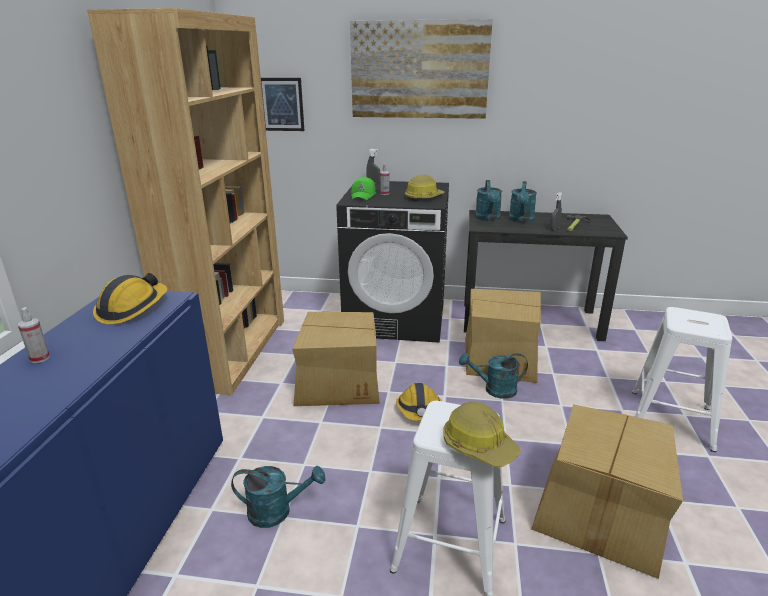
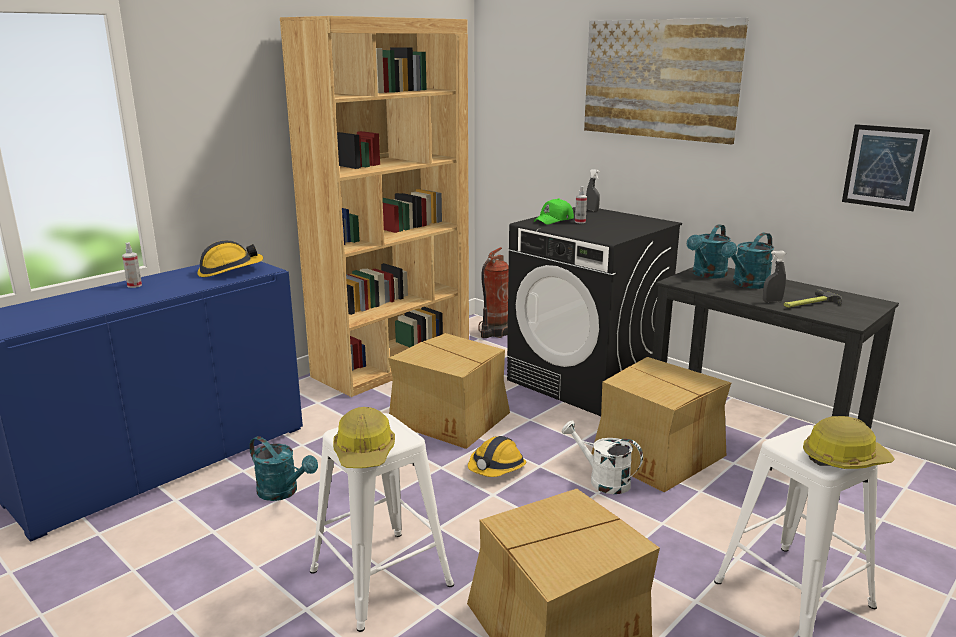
camera: 35 degrees right, 5 degrees down
(281, 104) = (520, 111): picture -> picture (884, 167)
(286, 300) = (494, 332): none -> fire extinguisher
(423, 197) = (614, 232): hard hat -> hard hat (844, 459)
(494, 390) = (602, 480): turquoise watering can -> white watering can

